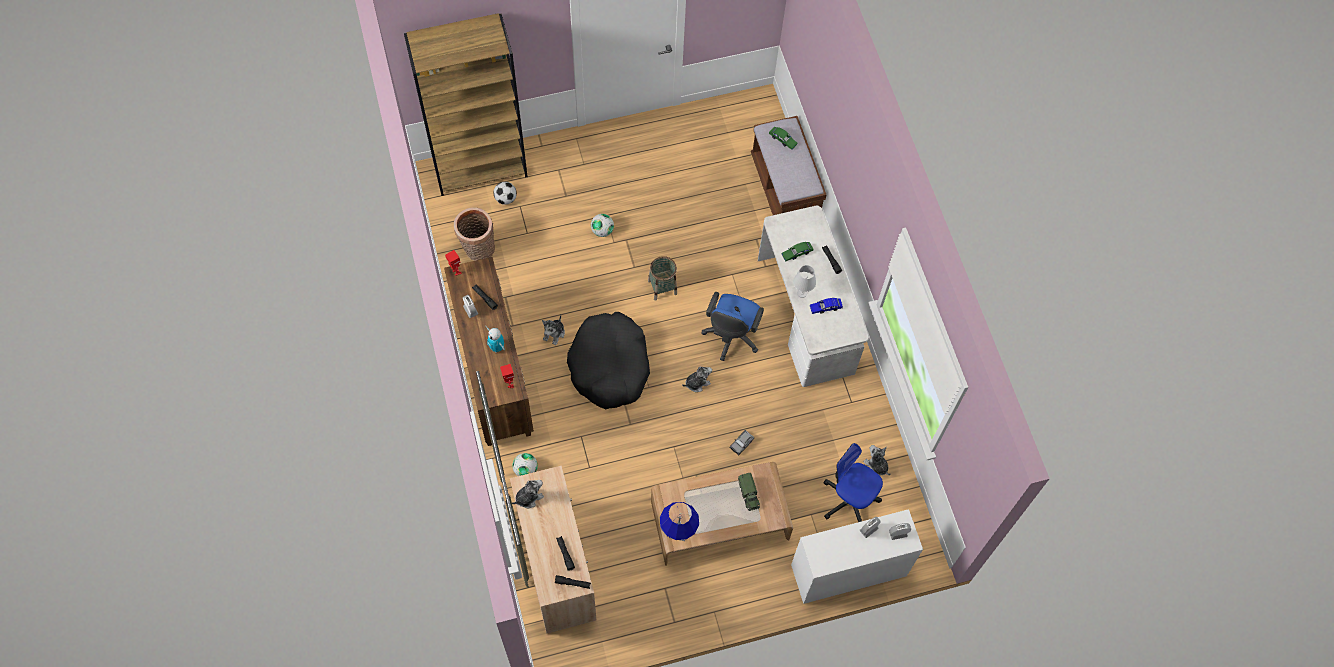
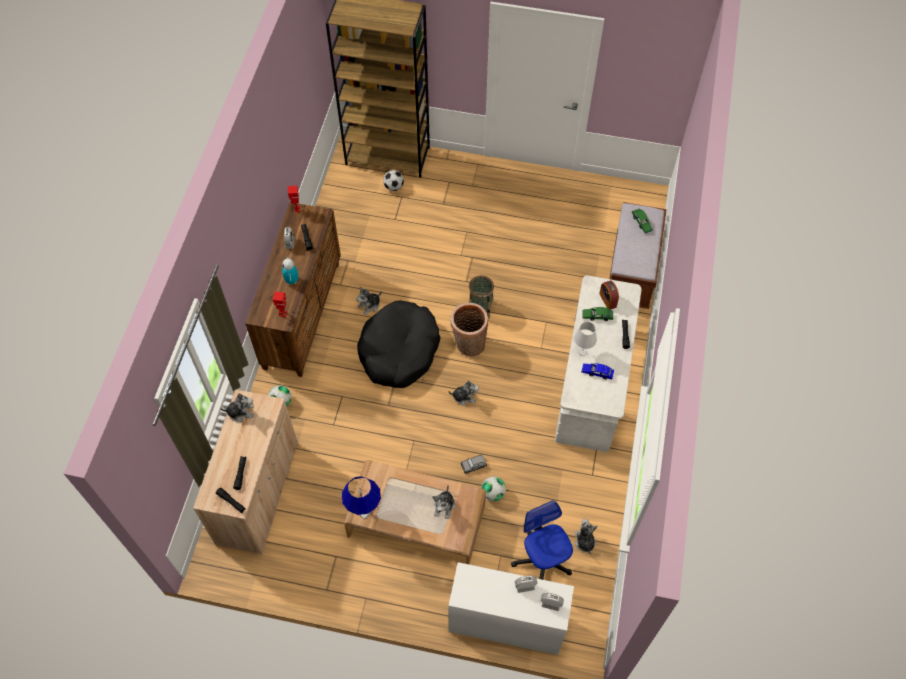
camera: 30 degrees right, 5 degrees down
(478, 250) = (348, 216): basket -> basket (468, 344)
(602, 231) = (456, 242): football -> football (493, 493)
(731, 337) = (515, 372): blue office chair -> none
(748, 494) = (444, 506): toy truck -> plush toy
(798, 233) = (607, 300): none -> alarm clock

